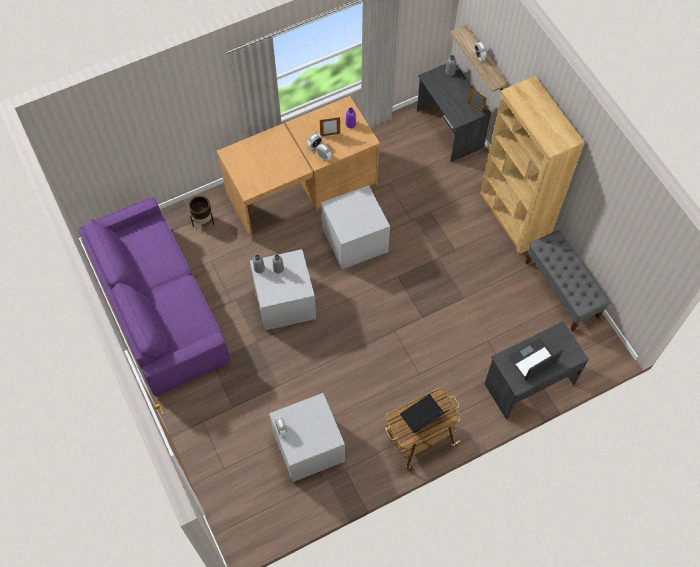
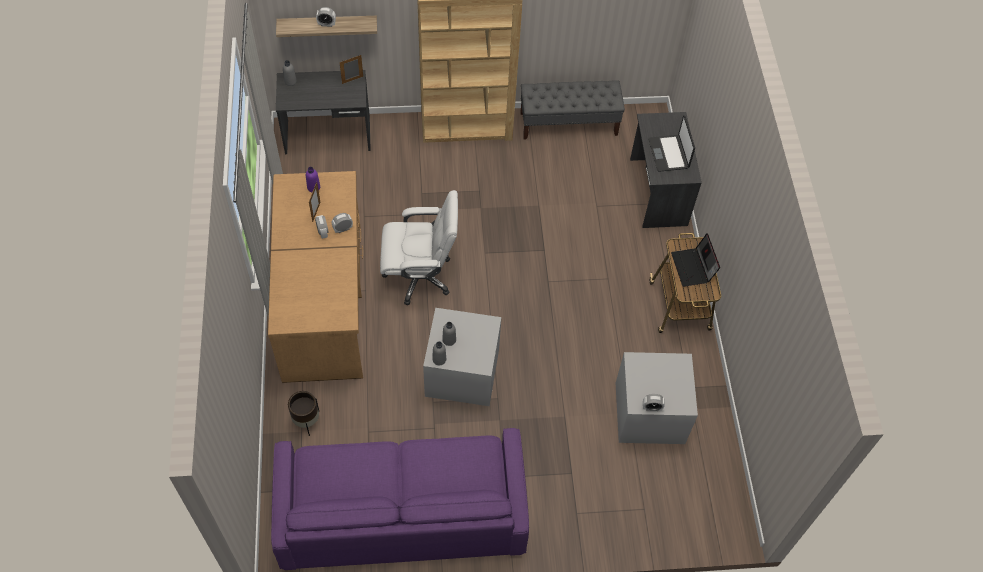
camera: 70 degrees left, 5 degrees down
(354, 241) = (420, 276): grey storage box -> white office chair

